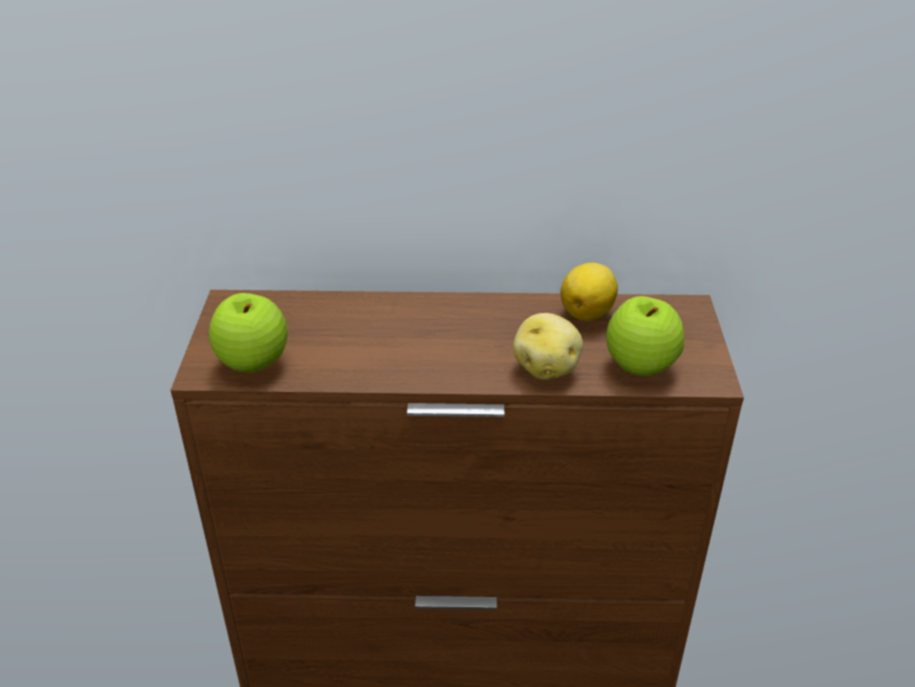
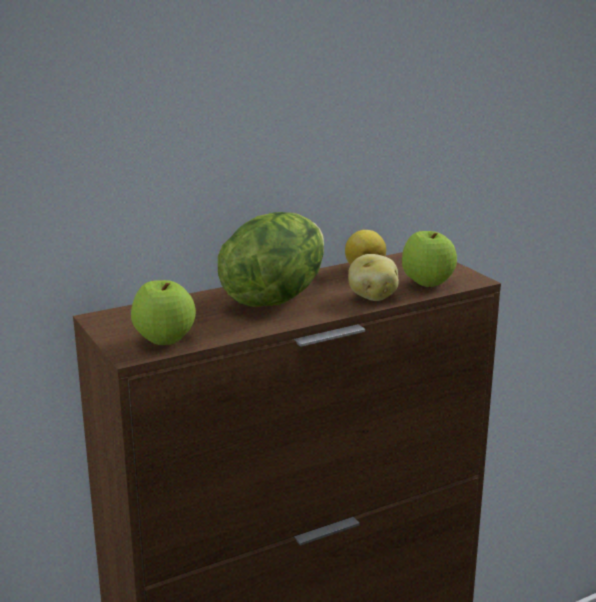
camera: 30 degrees left, 15 degrees down
(435, 328) = (274, 296): none -> lettuce

